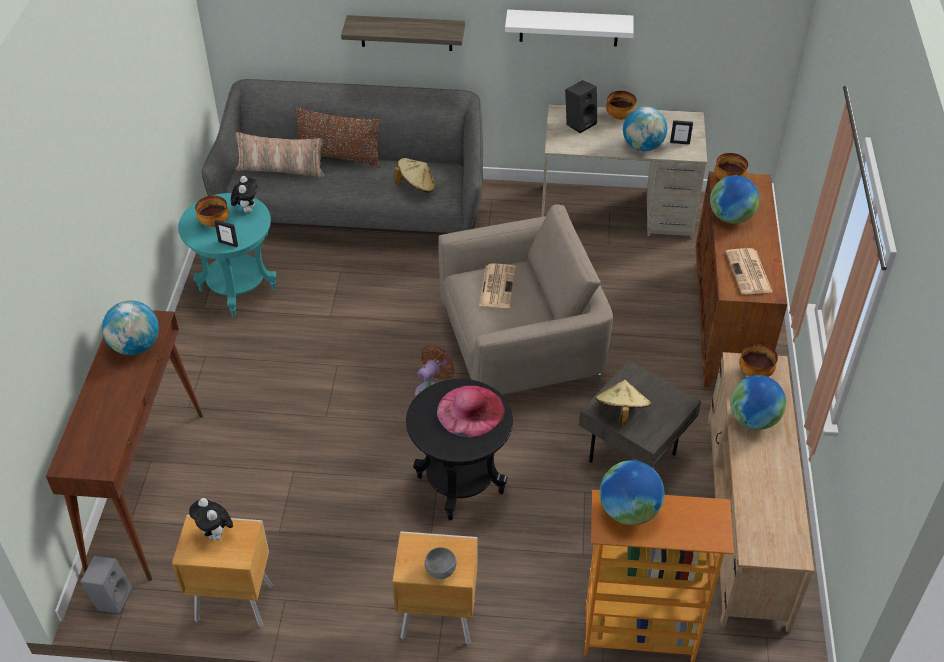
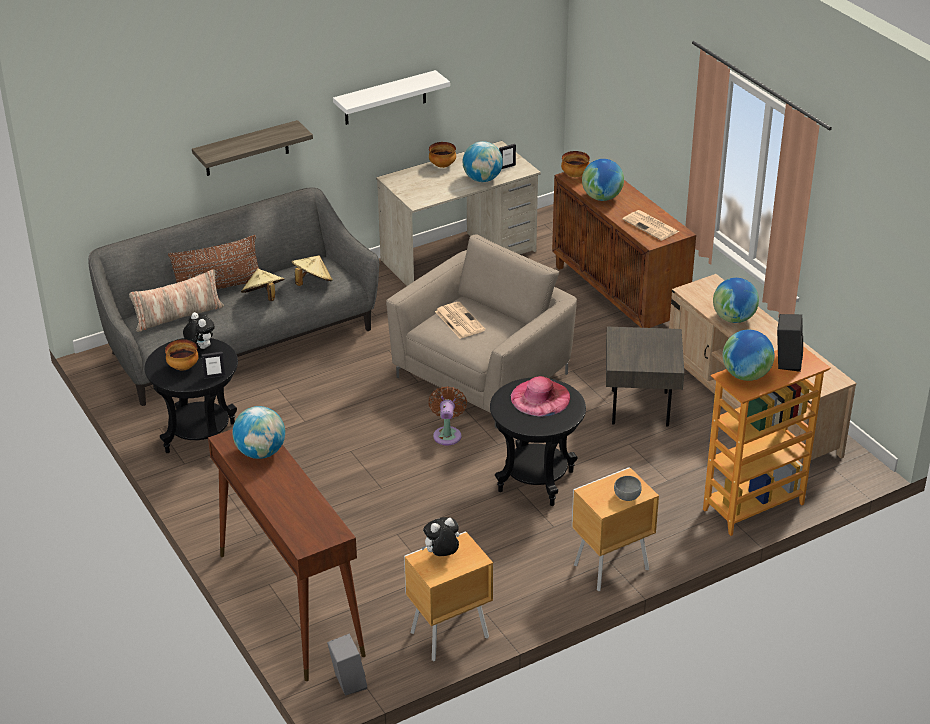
camera: 35 degrees left, 10 degrees down
(215, 534) = (442, 555): plush toy -> plush toy turned 135 degrees clockwise
(237, 290) = (200, 438): turquoise side table -> black side table
(580, 123) = (416, 181): black speaker -> black speaker (786, 361)
(620, 412) = (635, 358): beige hat -> beige hat (263, 297)
(755, 373) = (706, 291): bowl -> none

